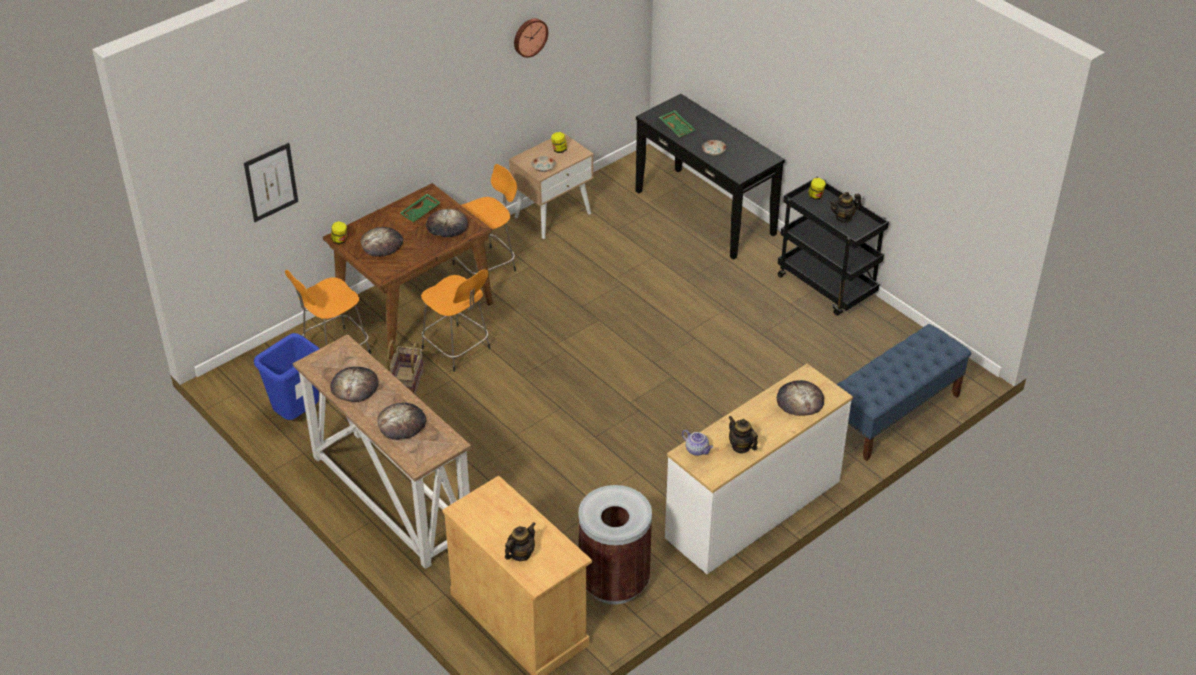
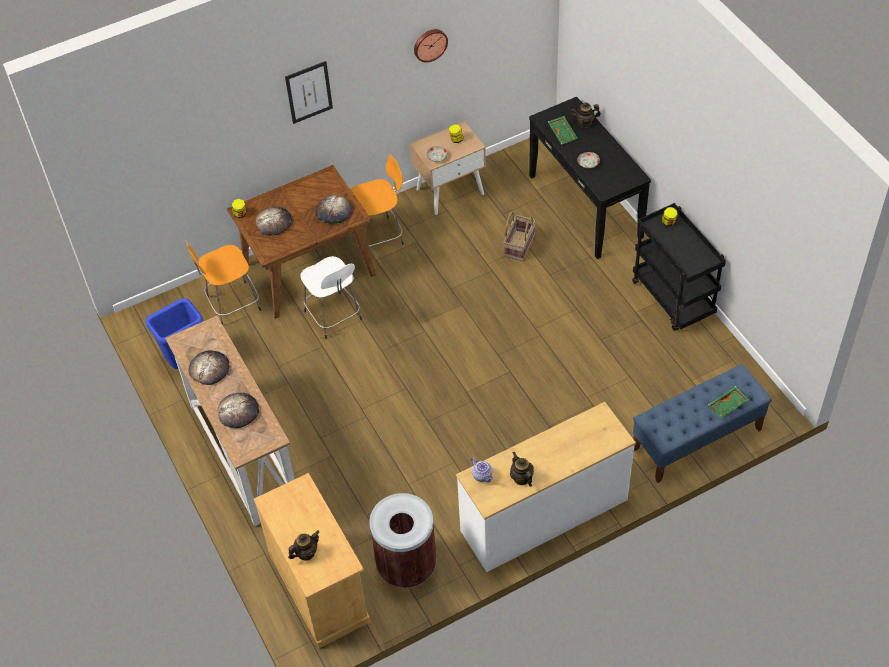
camera: 15 degrees right, 10 degrees up
(271, 182) = (176, 166): picture -> picture (309, 92)
(406, 382) = (283, 343): basket -> basket (519, 245)
(421, 212) = (315, 194): green tray -> green tray (728, 405)
(457, 349) = (334, 317): orange stool -> white stool
(800, 400) = (587, 439): bread -> none
(843, 218) = (687, 249): teapot -> teapot (585, 123)

